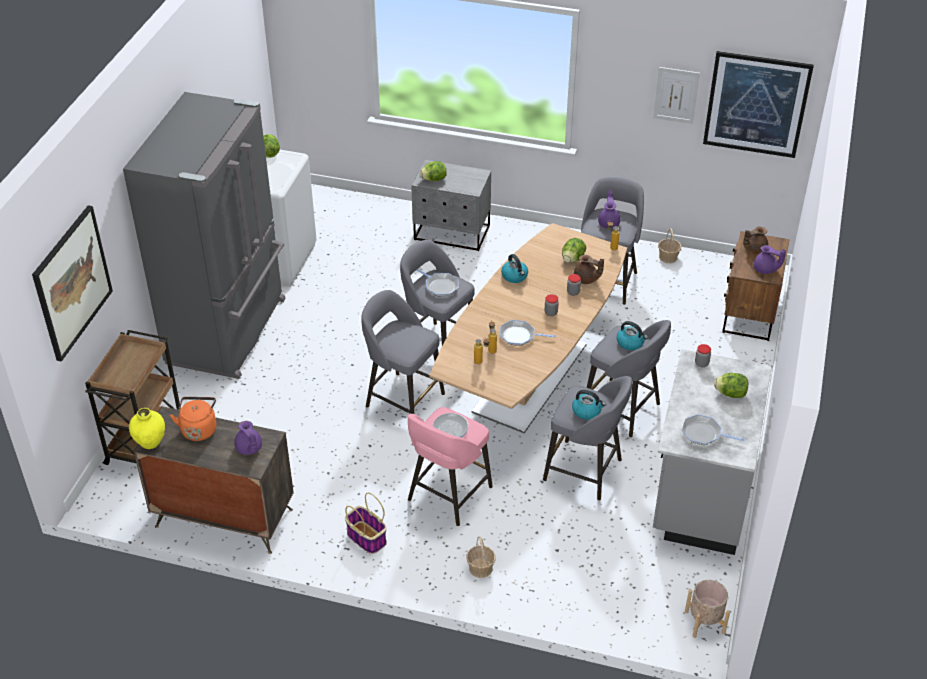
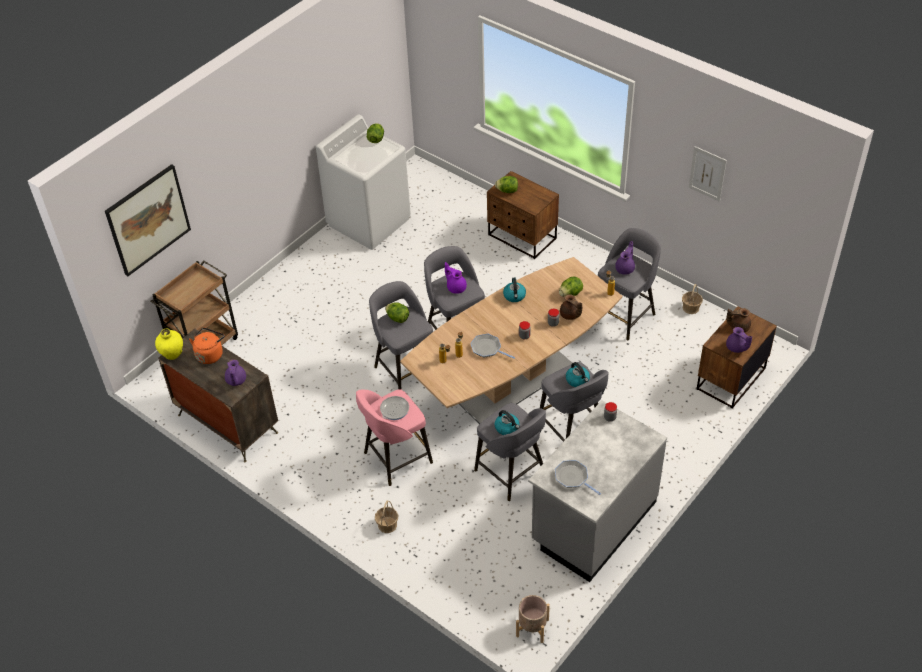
camera: 25 degrees right, 5 degrees up
(229, 331) = (308, 274): grey fridge -> none
(366, 538) = (317, 472): basket -> none
(440, 286) = (456, 287): frying pan -> purple teapot
(452, 233) = (522, 237): grey nightstand -> brown nightstand
(730, 394) = (617, 451): lettuce -> lettuce (397, 318)
(756, 104) = (771, 200): picture -> none

